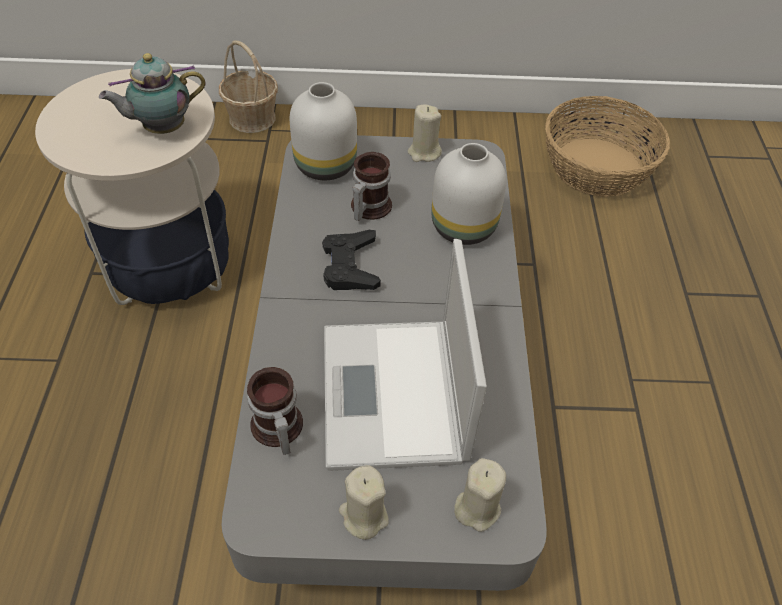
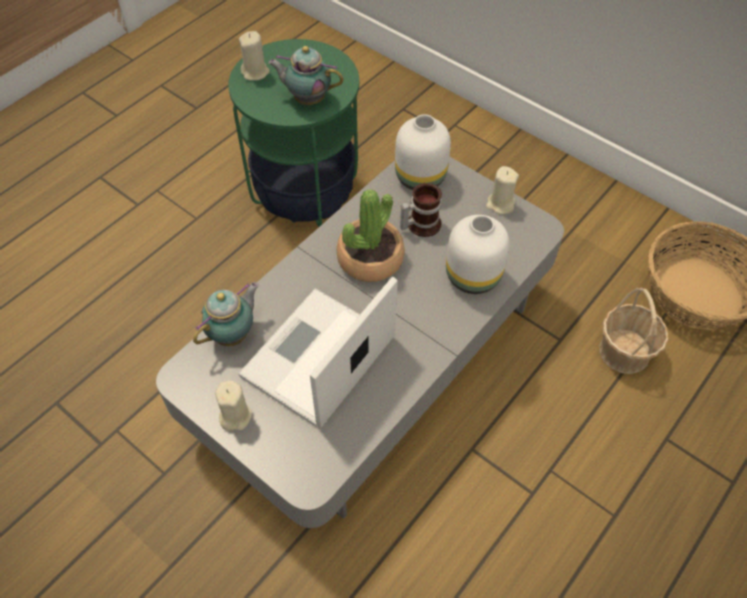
camera: 40 degrees right, 5 degrees up
(170, 266) = (305, 193): beige side table -> green side table
(252, 118) = (450, 109): basket -> basket (624, 351)
(276, 429) = (233, 334): mug -> teapot
(350, 266) = (370, 258): black game controller -> potted plant
(477, 508) = (301, 458): beige candle -> beige candle (255, 72)

